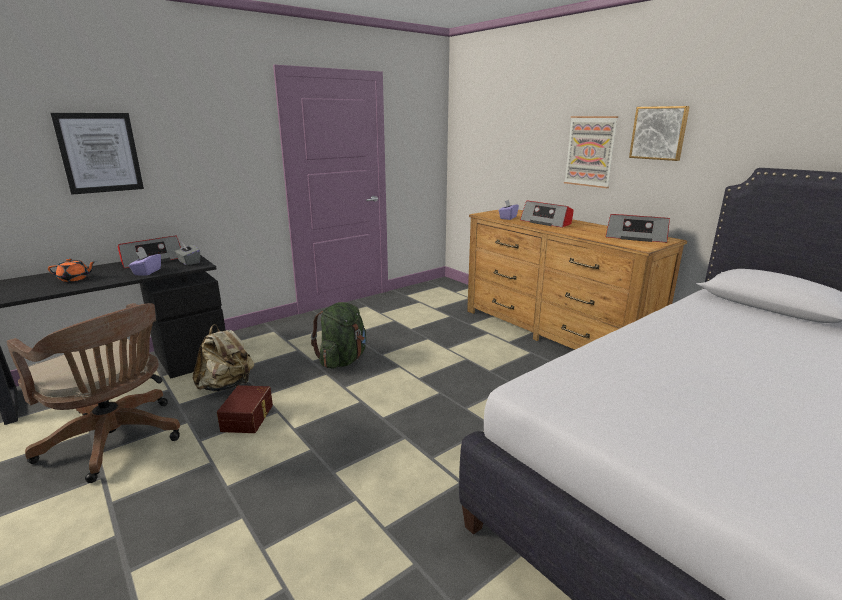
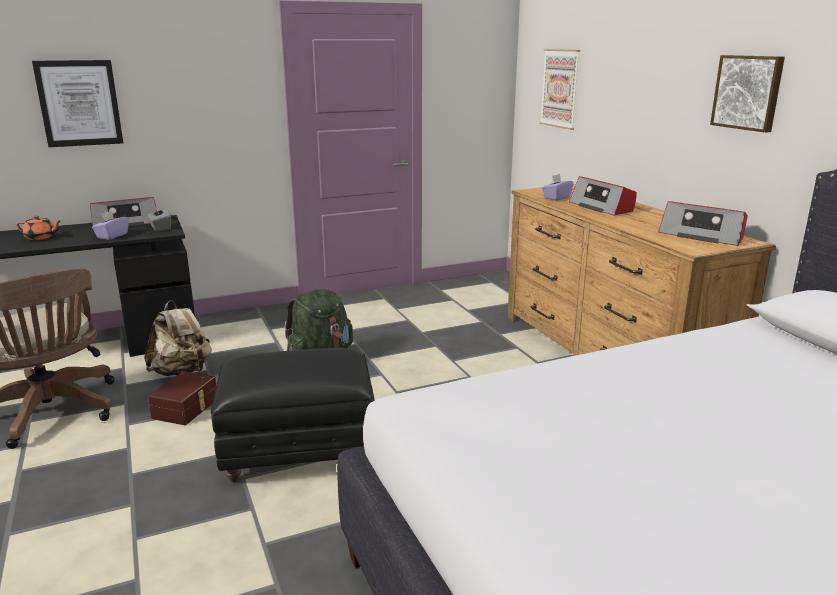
camera: 15 degrees right, 0 degrees up
(369, 439) = (300, 451): none -> black ottoman
(590, 151) = (669, 113): picture -> picture (560, 88)

